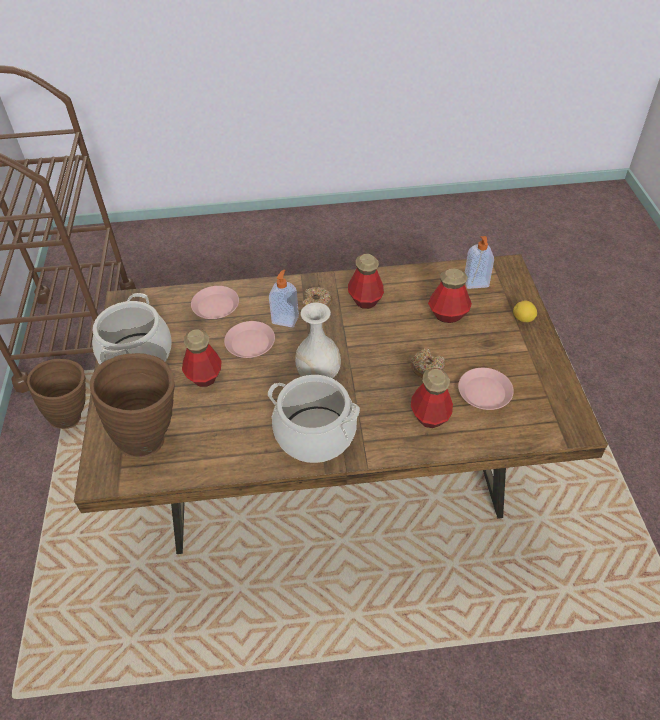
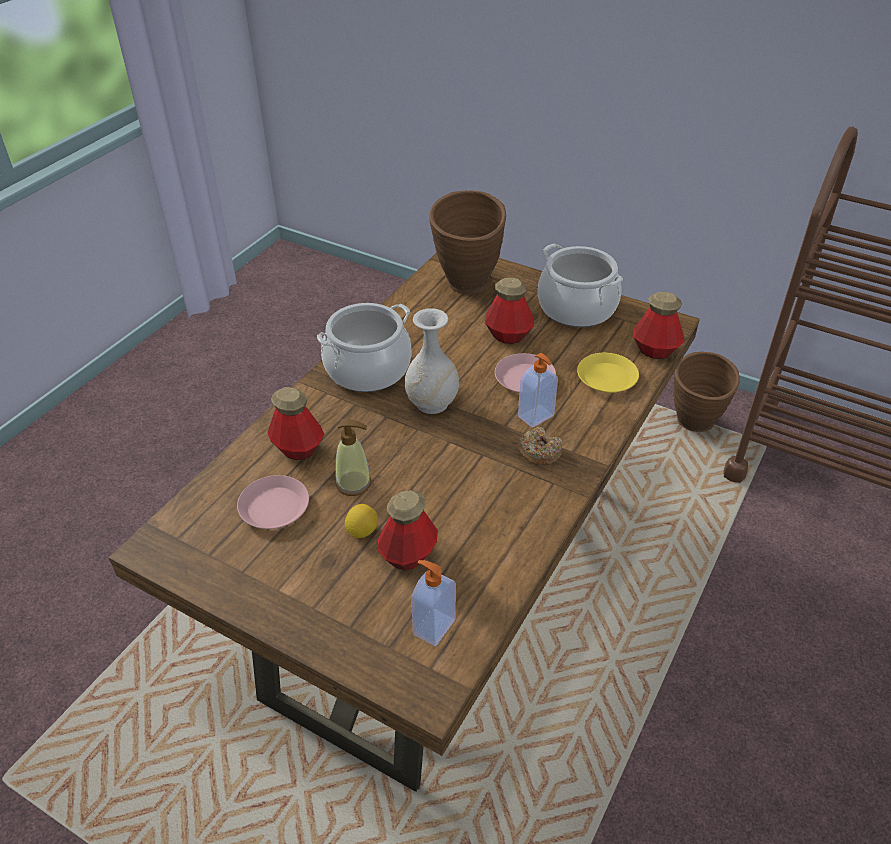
camera: 125 degrees right, 5 degrees down
(216, 306) = (607, 378): pink plate -> yellow plate
(365, 300) = (507, 496): bottle -> bottle (655, 350)
(427, 368) = (354, 483): donut -> soap dispenser
(523, 319) = (324, 626): lemon -> lemon (362, 531)

